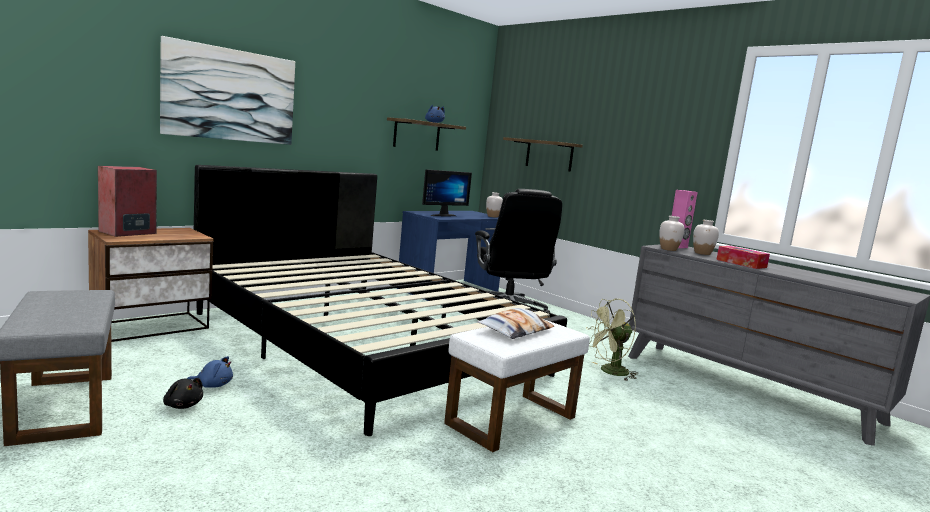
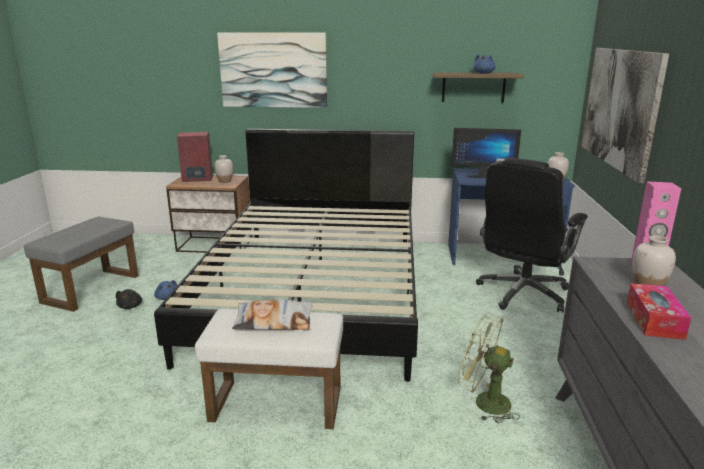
camera: 50 degrees right, 10 degrees up
(549, 155) = (620, 108): shelf -> picture
(668, 249) = (600, 269): white vase -> white vase (224, 181)

